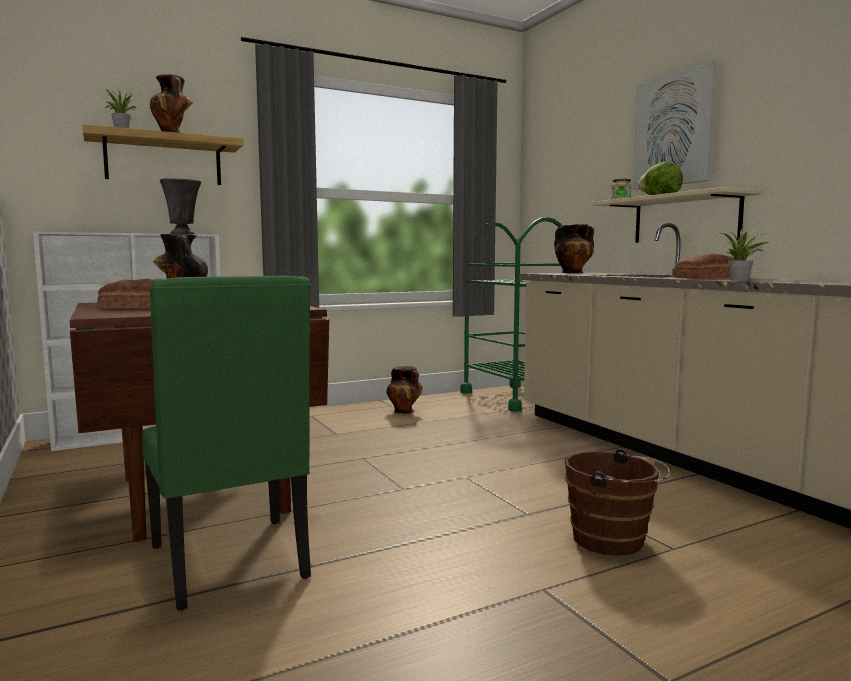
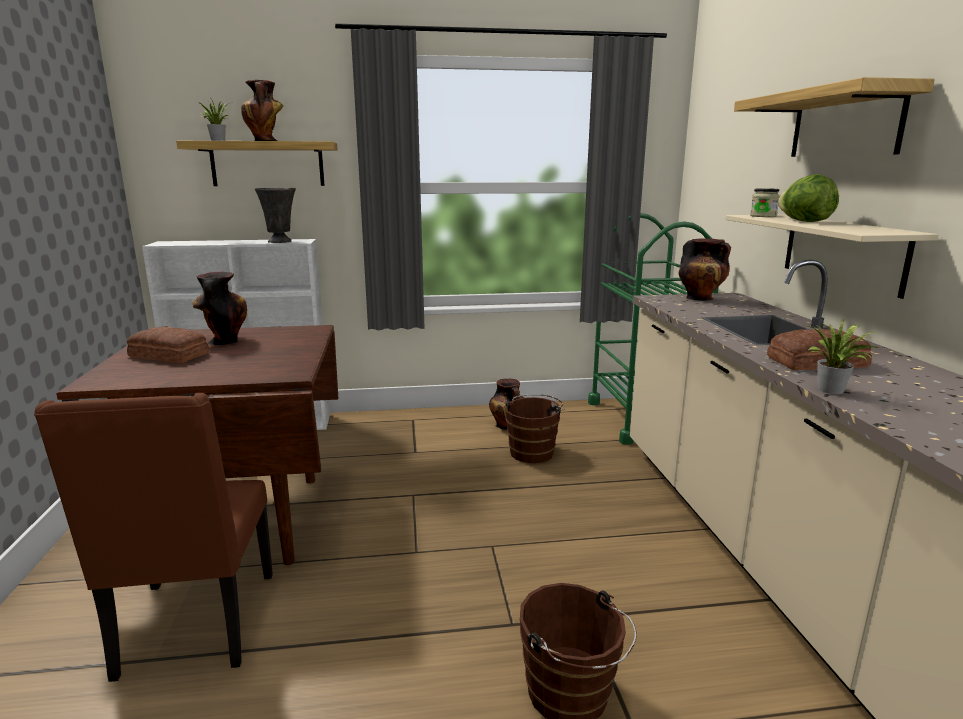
camera: 20 degrees right, 10 degrees up
(232, 562) = (196, 626): green chair -> brown chair
(443, 423) = (533, 451): none -> brown bucket
(673, 130) = (845, 124): picture -> shelf

